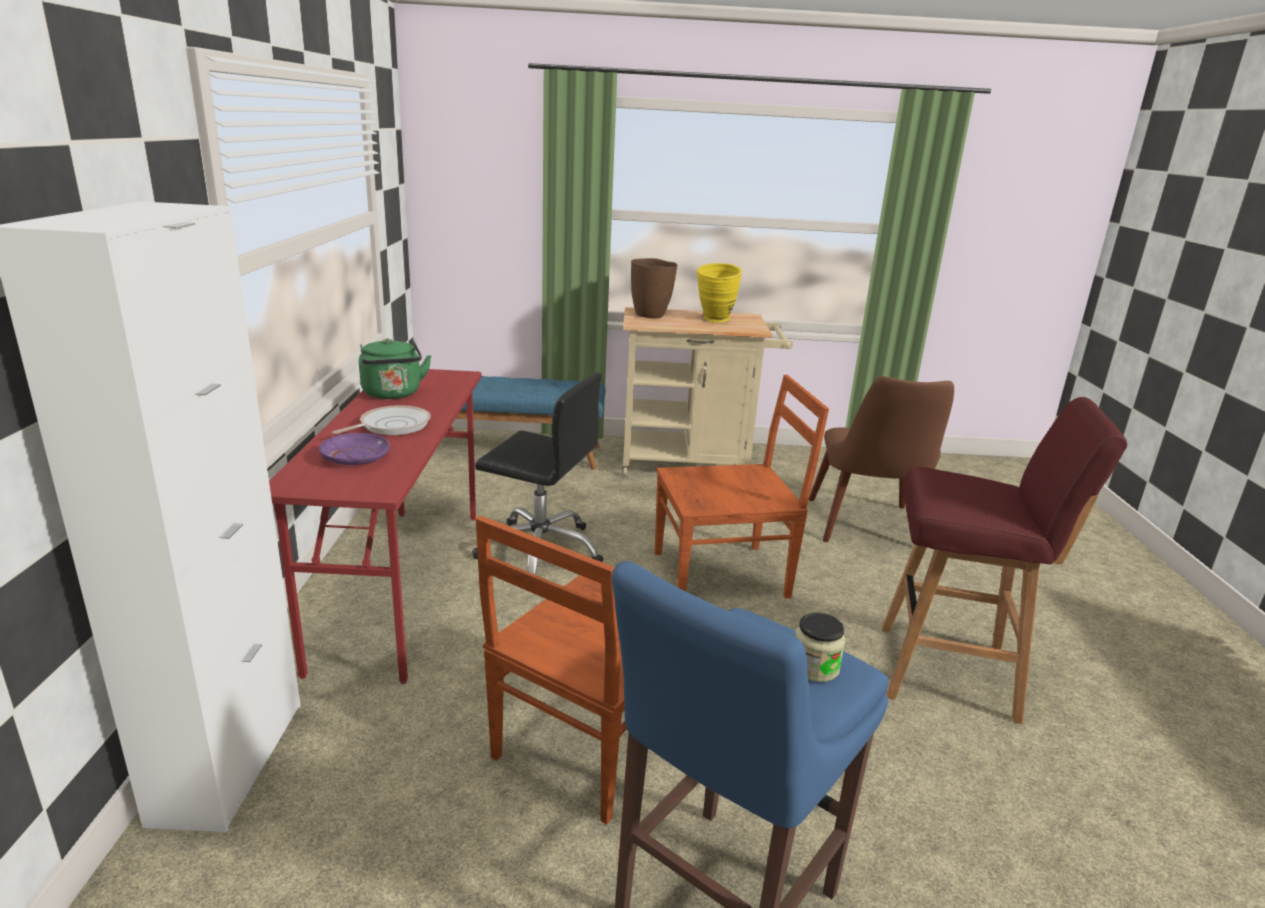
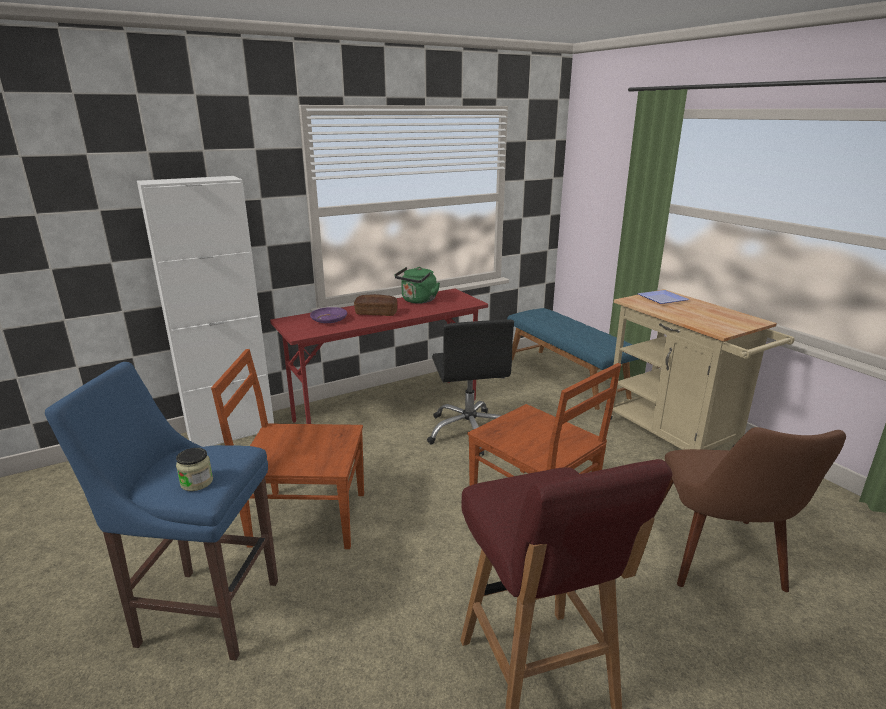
camera: 60 degrees right, 0 degrees up
(391, 426) = (376, 313): frying pan -> bread
(650, 315) = (662, 298): brown vase -> plate
(715, 321) = (705, 315): yellow vase -> none
(867, 531) = (721, 564): brown chair -> brown chair turned 60 degrees counterclockwise

